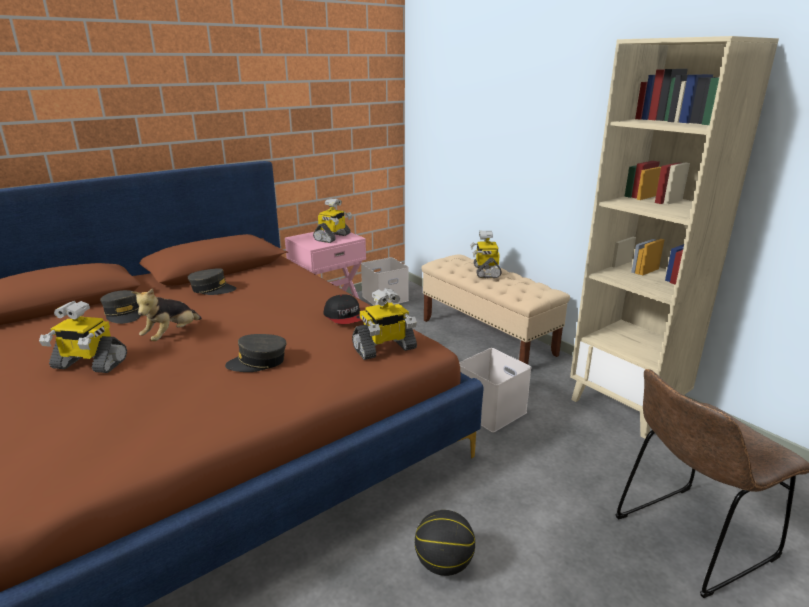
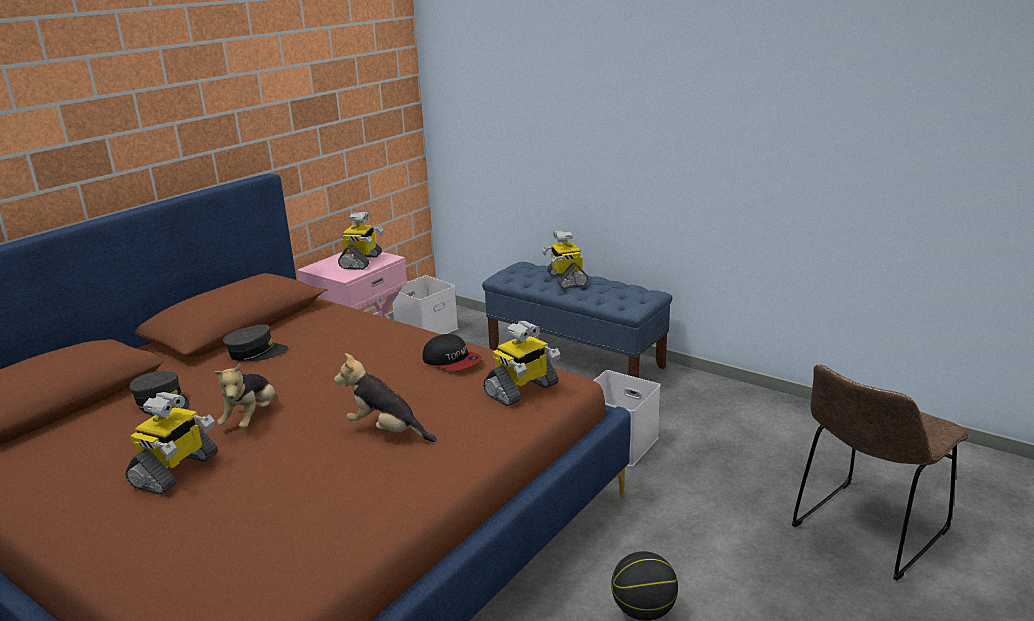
camera: 15 degrees left, 0 degrees up
(89, 364) = (176, 471): toy robot -> toy robot turned 60 degrees counterclockwise
(258, 362) = (387, 431): grey cap -> plush toy
(487, 337) = (575, 358): beige bench -> blue bench
(627, 406) = (759, 410): beige bookcase -> none

